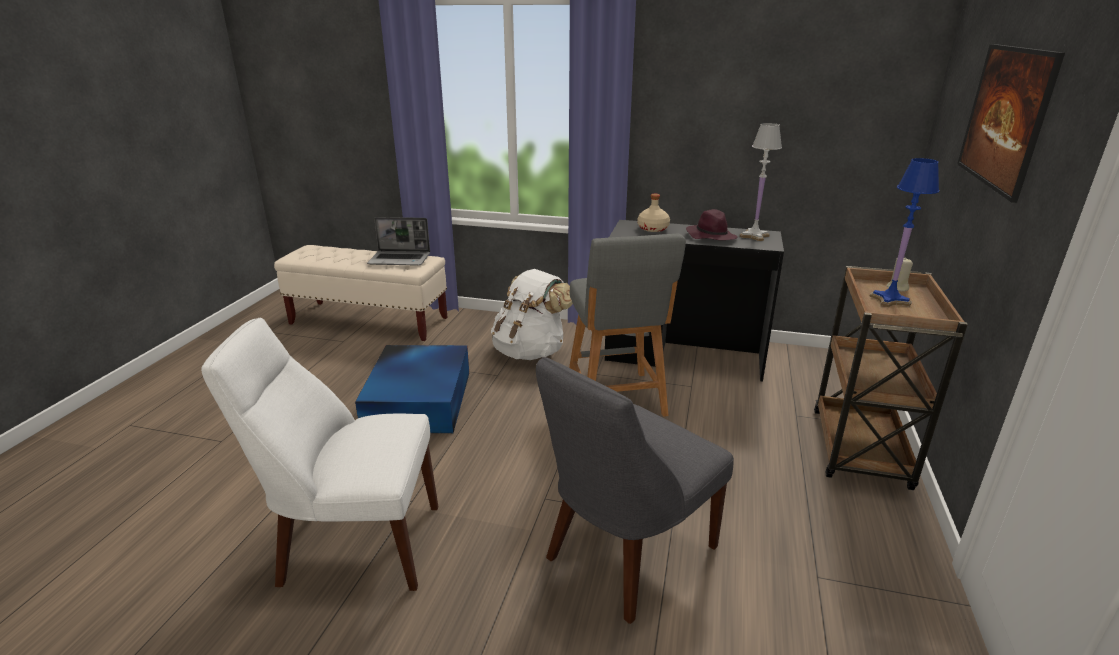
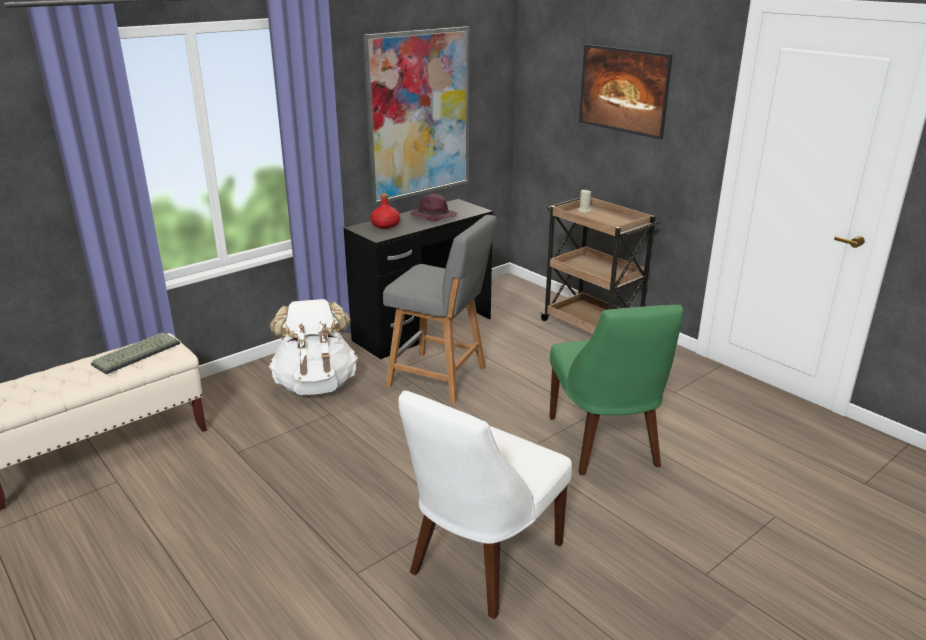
camera: 55 degrees left, 0 degrees up
(400, 259) = (137, 353): laptop -> keyboard
(420, 399) = (312, 466): blue storage box -> none
(625, 555) = (605, 444): grey chair -> green chair
(652, 228) = (385, 225): beige bottle -> red bottle
(754, 236) = (454, 207): white table lamp -> none
(758, 122) = (419, 115): none -> picture
(889, 300) = (596, 218): blue table lamp -> none

